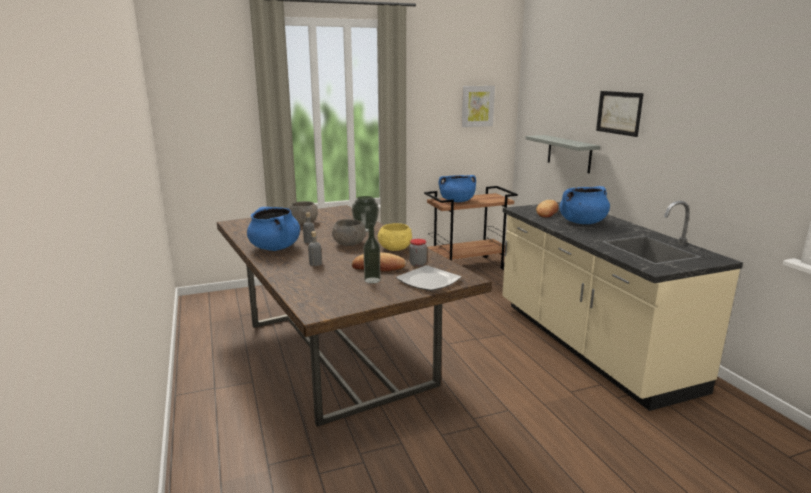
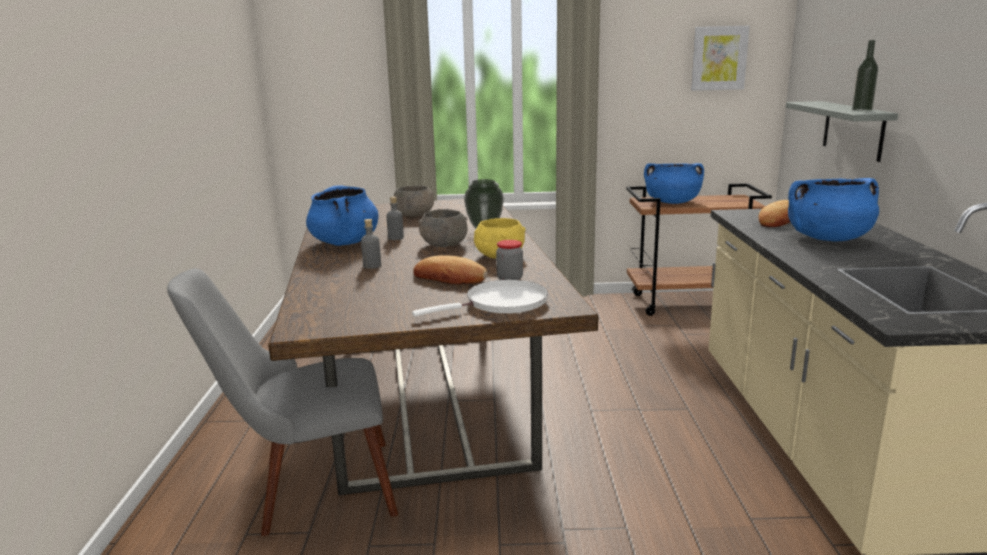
camera: 20 degrees right, 0 degrees up
(291, 427) = (306, 490): none -> grey chair
(372, 280) = (422, 294): bottle -> bottle (862, 110)
(429, 281) = (501, 303): plate -> white frying pan
(619, 113) = (930, 53): picture -> none

